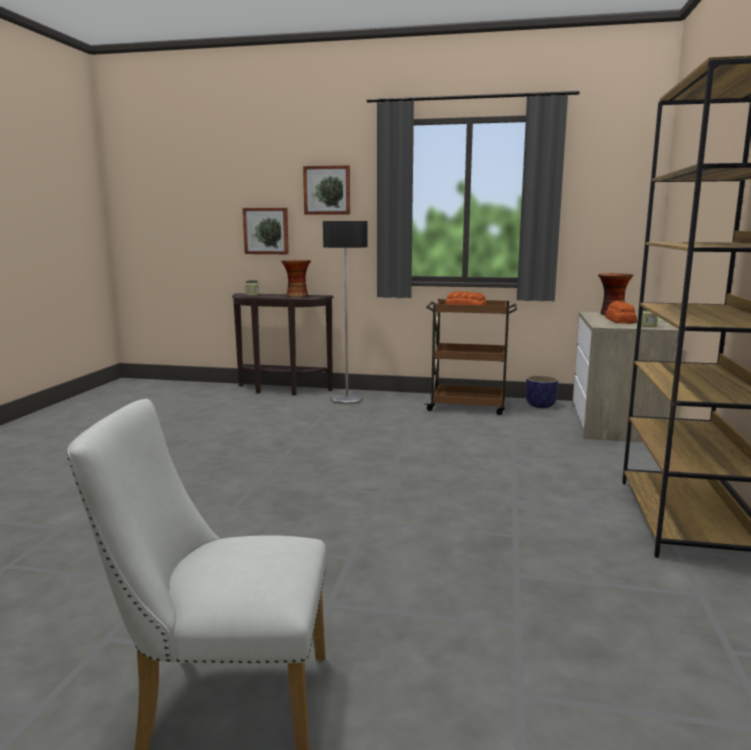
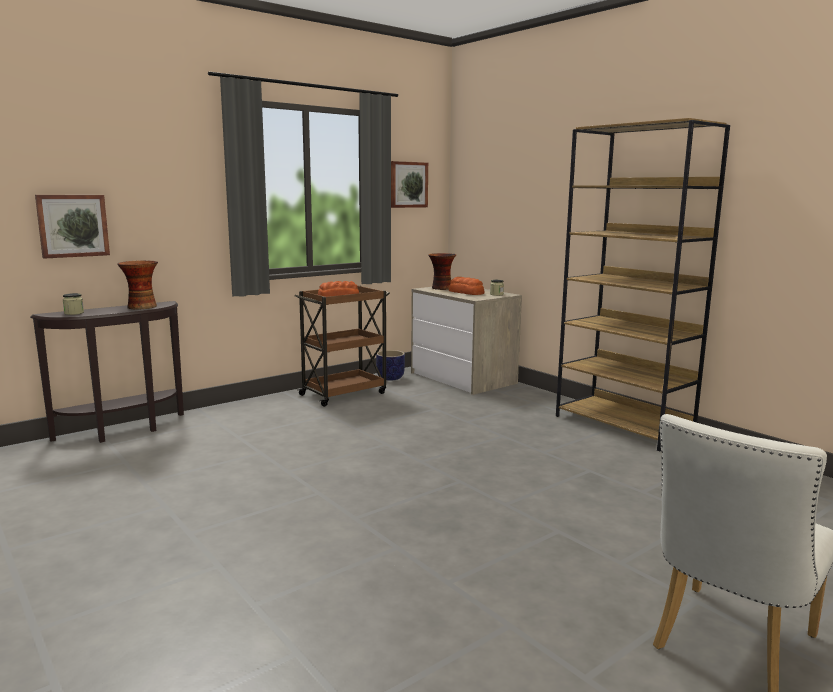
camera: 50 degrees left, 0 degrees up
(327, 190) = (156, 174): picture -> picture (408, 184)
(347, 399) = (225, 418): floor lamp -> none

